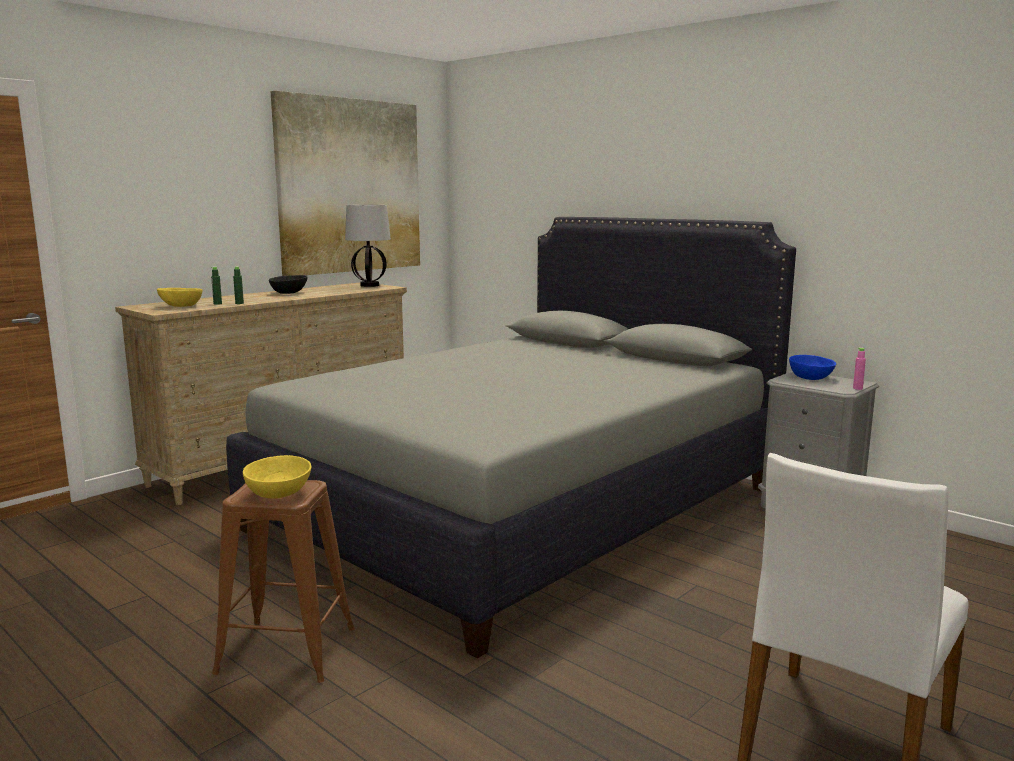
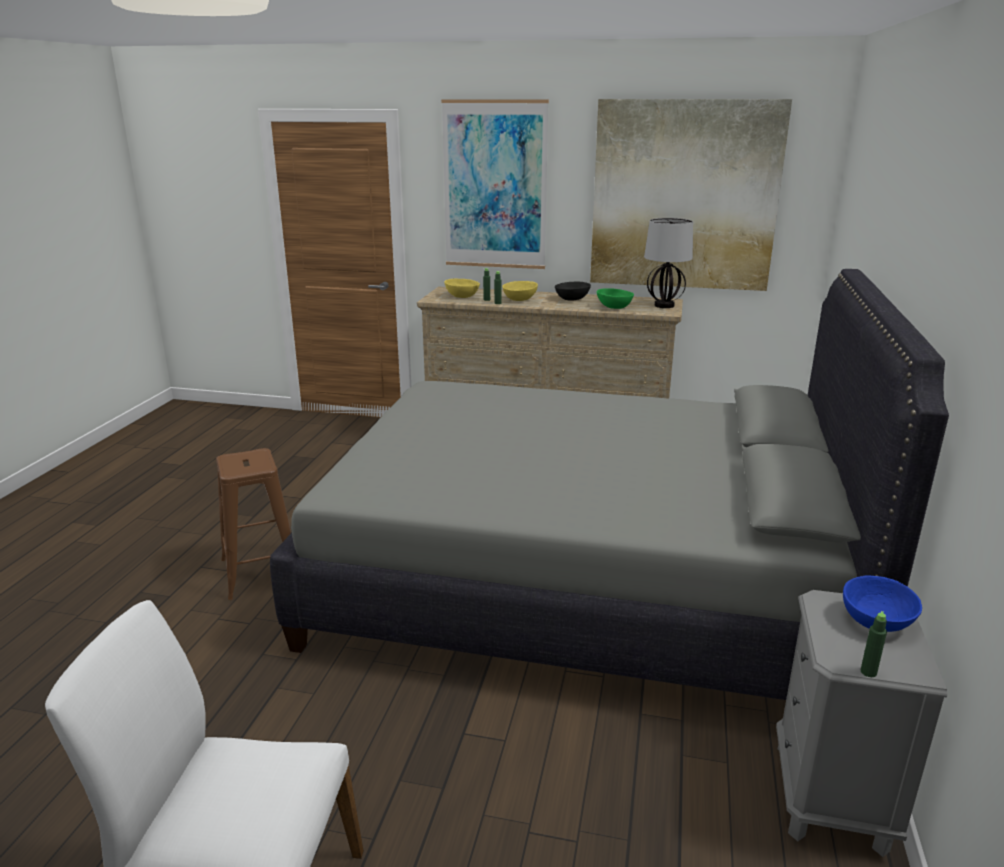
camera: 60 degrees right, 10 degrees up
(172, 179) = (495, 186): none -> picture
(278, 493) = (241, 464): yellow bowl -> yellow bowl (520, 299)
(341, 291) = (614, 307): none -> green bowl
(857, 388) = (868, 672): pink bottle -> green bottle

